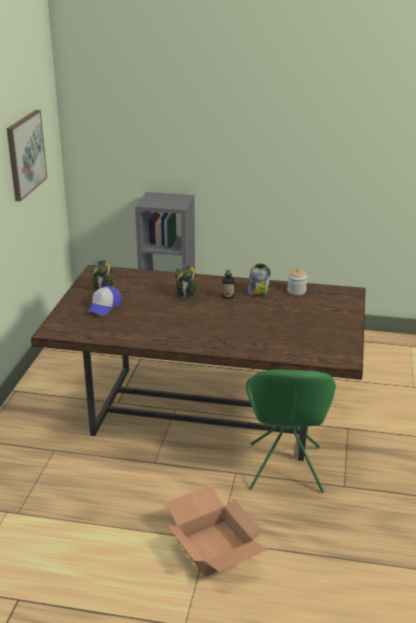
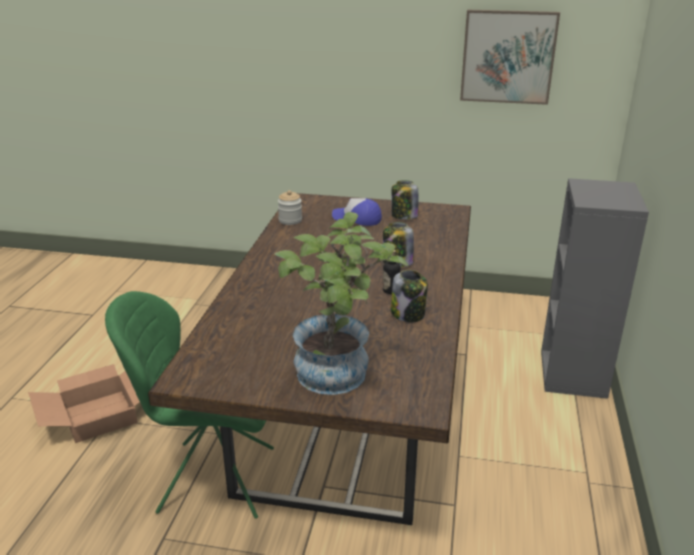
camera: 90 degrees right, 0 degrees up
(296, 291) = (417, 349): jar -> jar (290, 220)
(332, 313) = (338, 379): none -> potted plant

